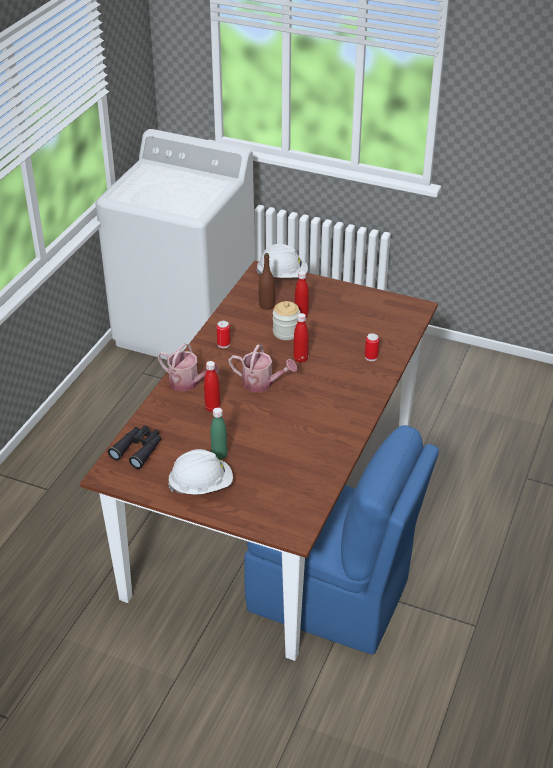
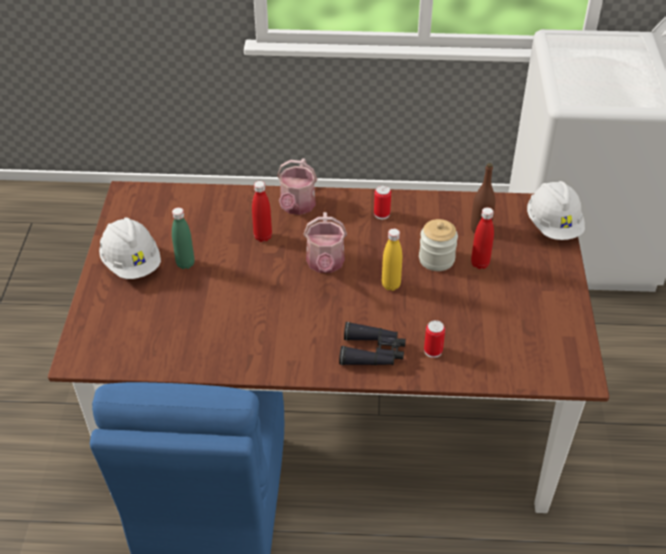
camera: 70 degrees right, 5 degrees up
(138, 449) = (172, 203): black binoculars -> black binoculars (373, 352)
(300, 359) = (391, 285): red bottle -> yellow bottle

